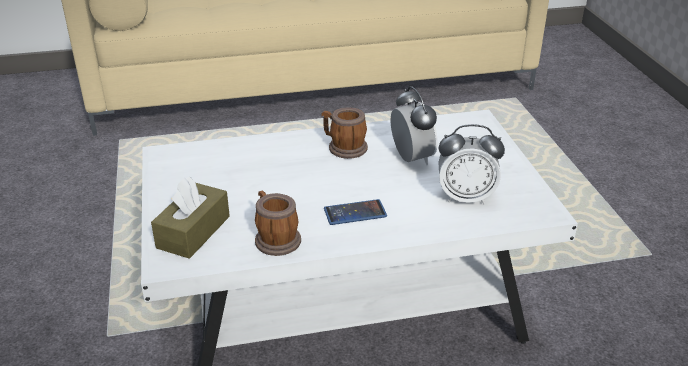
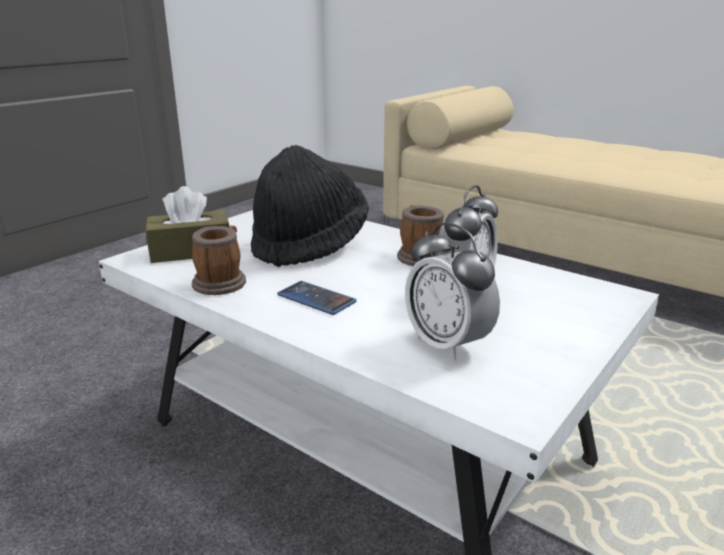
camera: 50 degrees right, 10 degrees down
(263, 177) = (310, 245): none -> black hat

